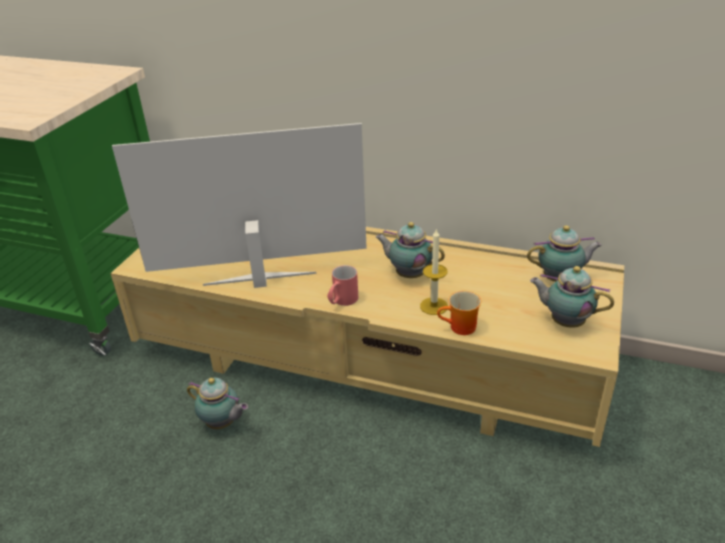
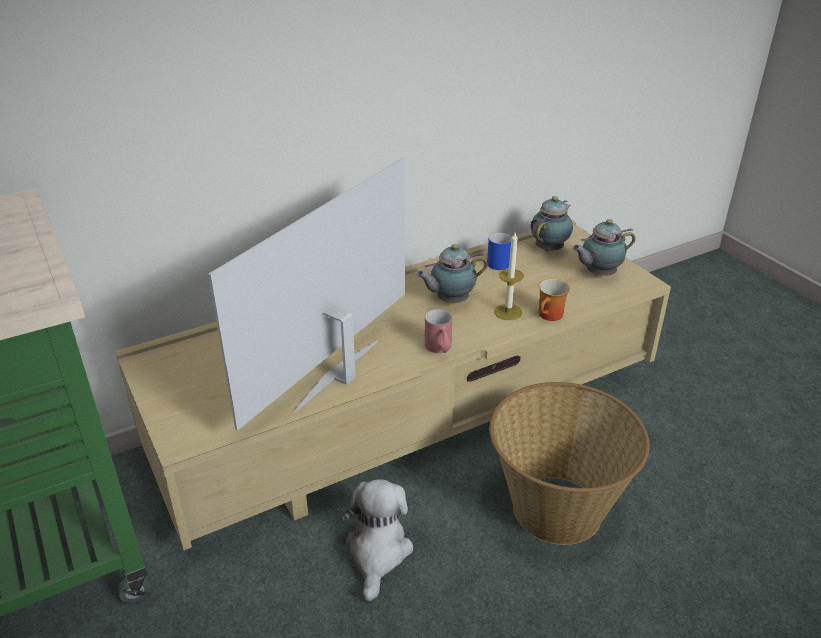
camera: 50 degrees left, 0 degrees up
(222, 424) = (377, 552): teapot -> plush toy
(360, 492) = (556, 508): none -> basket
(498, 267) = (499, 261): none -> blue mug

